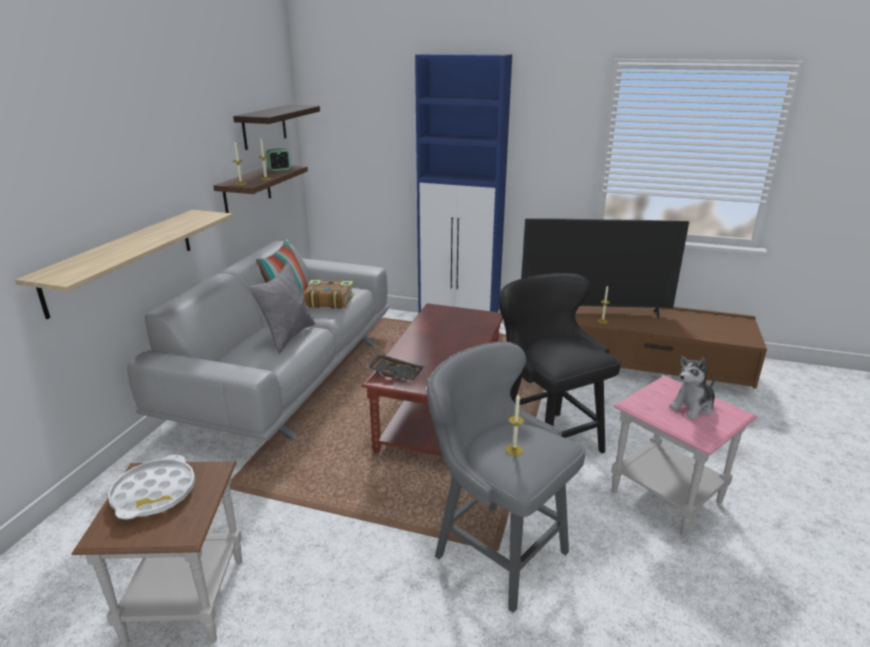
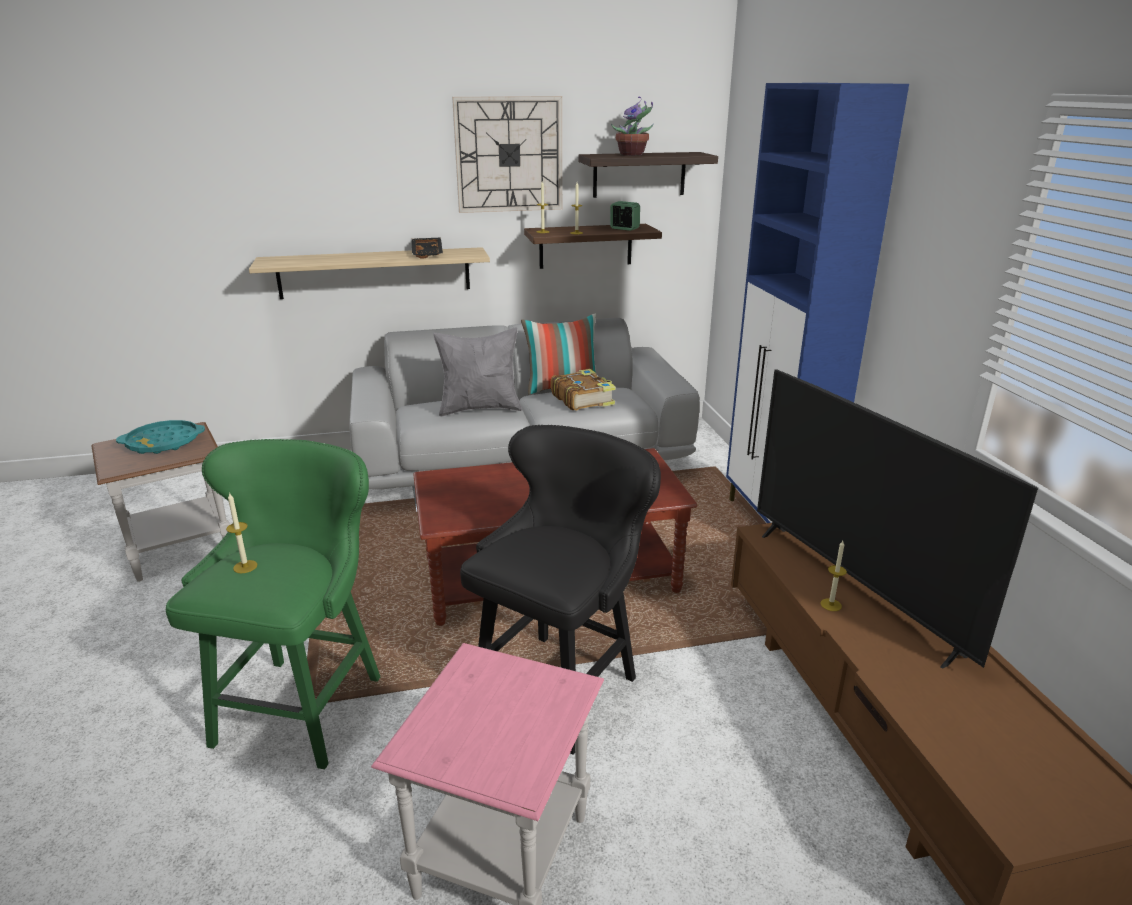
camera: 60 degrees right, 0 degrees up
(154, 493) = (163, 443): white tray -> turquoise tray
(195, 123) = (509, 155): none -> wall clock
(271, 111) = (633, 154): none -> potted plant
(396, 373) = (452, 481): black tray -> black tray (428, 253)
(496, 551) = (303, 704): grey stool -> green stool
(692, 407) = (507, 724): plush toy -> none

